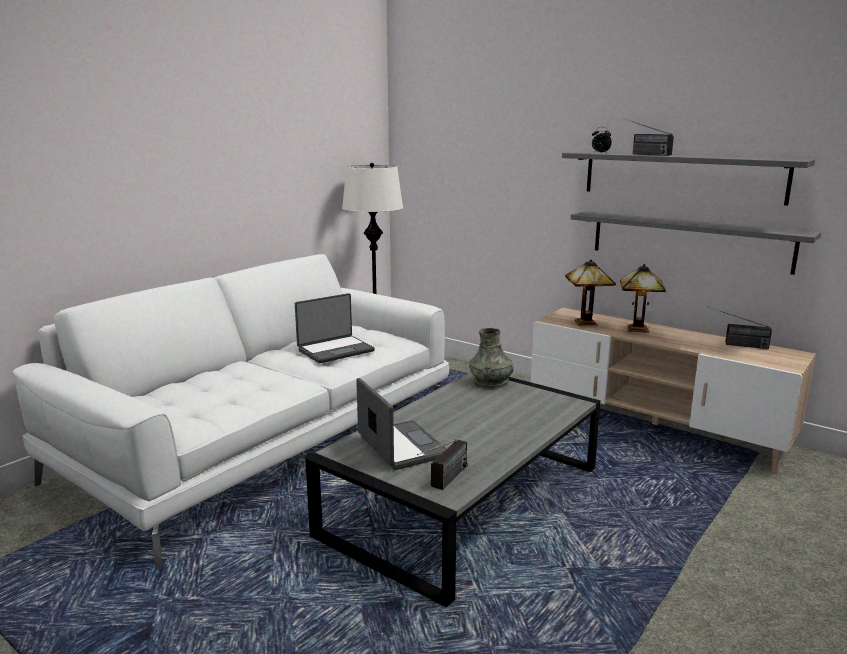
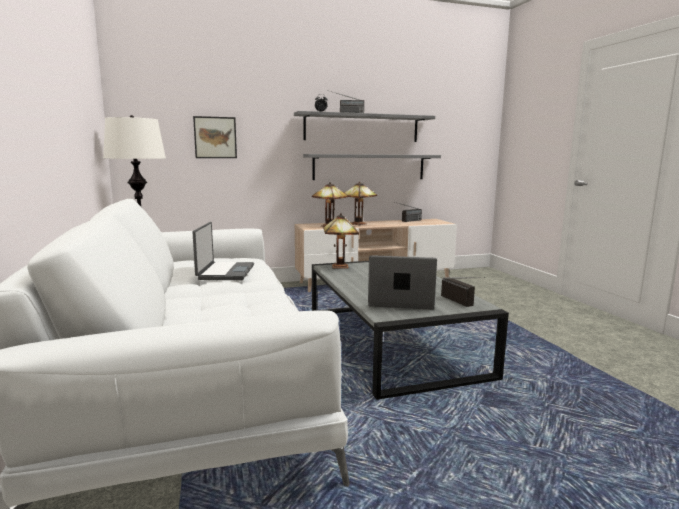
camera: 55 degrees left, 5 degrees down
(482, 182) = (215, 137): none -> picture
(491, 382) = (339, 266): grey vase -> table lamp

